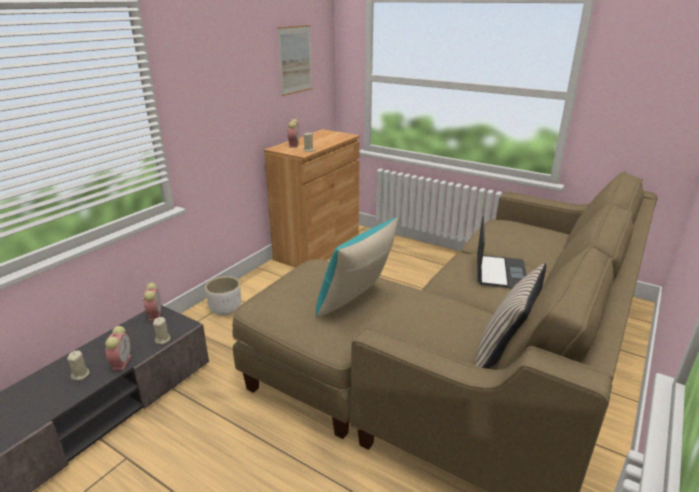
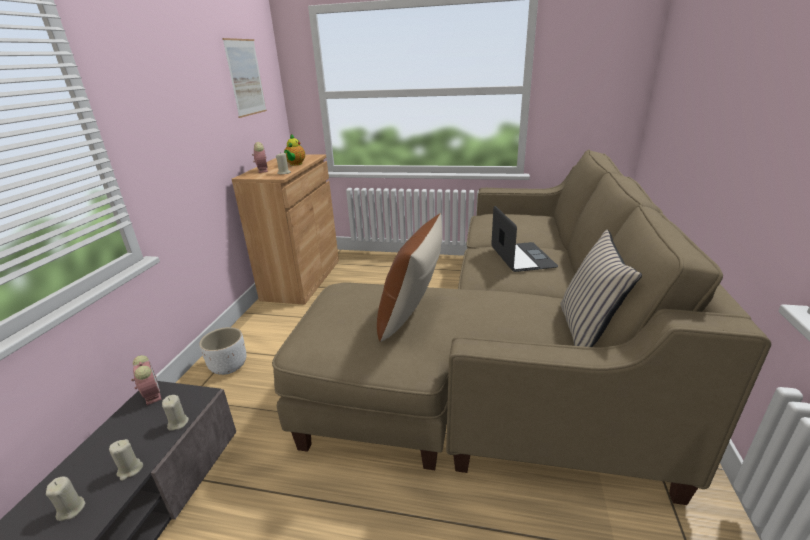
camera: 20 degrees left, 0 degrees up
(121, 361) = (130, 470): alarm clock -> beige candle
(325, 142) = (295, 164): none -> teapot
(356, 301) = (411, 315): turquoise pillow -> brown pillow

